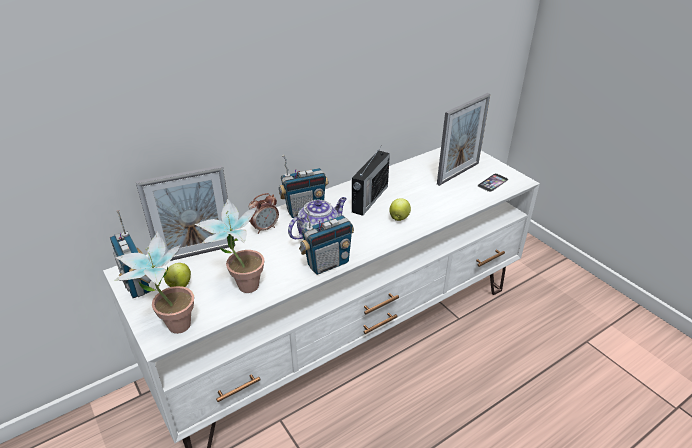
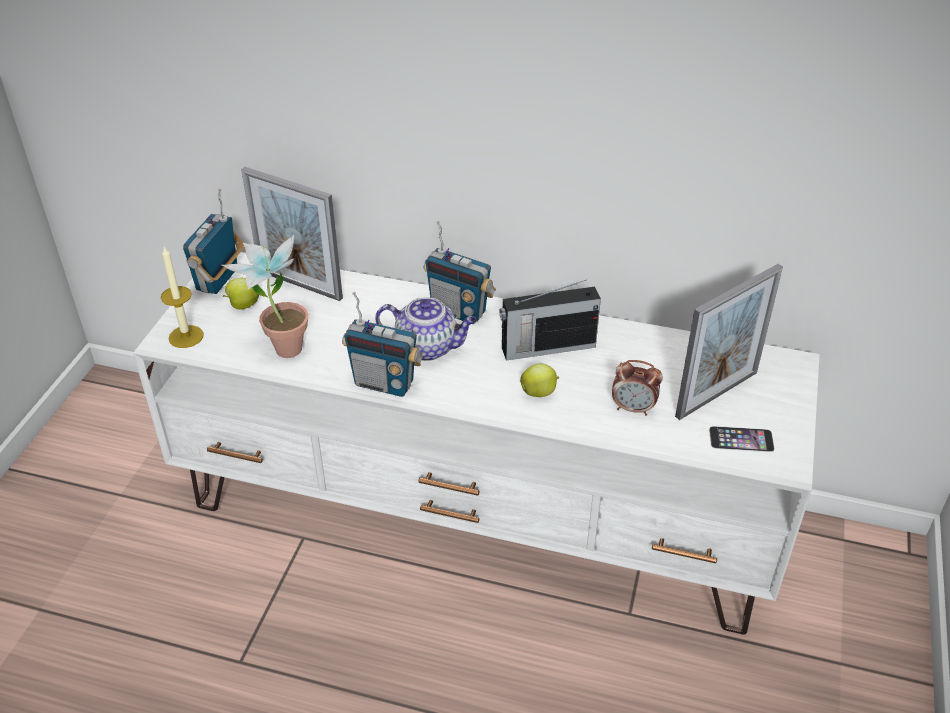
camera: 50 degrees right, 5 degrees up
(170, 326) = (186, 336): potted plant -> candle
(265, 228) = (392, 302): alarm clock -> alarm clock (633, 408)
(458, 173) = (717, 394): picture frame -> picture frame turned 45 degrees counterclockwise

